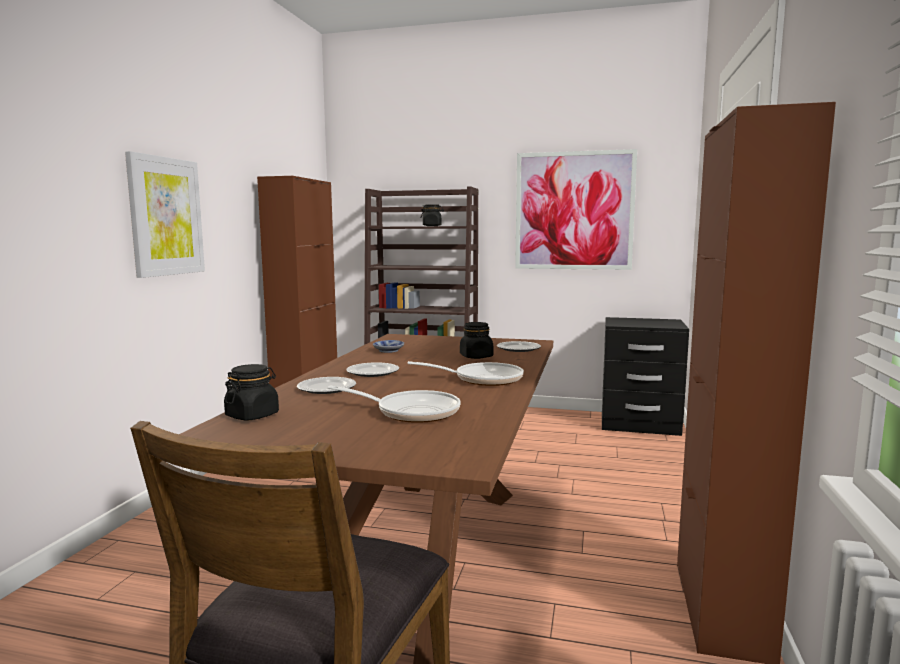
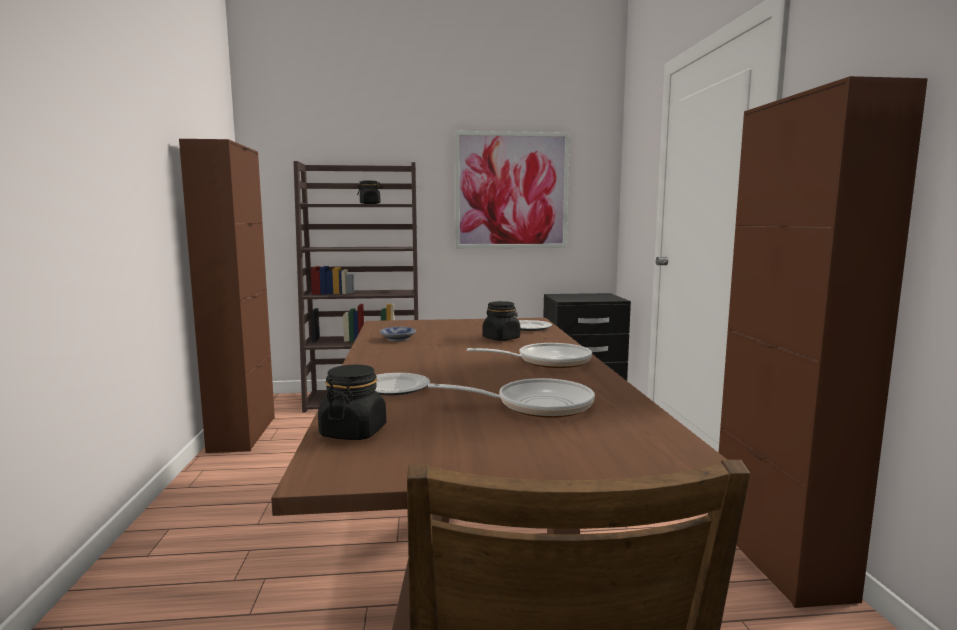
camera: 20 degrees left, 0 degrees up
(166, 216) = (86, 181): picture -> none
(372, 372) = (419, 364): plate -> none

